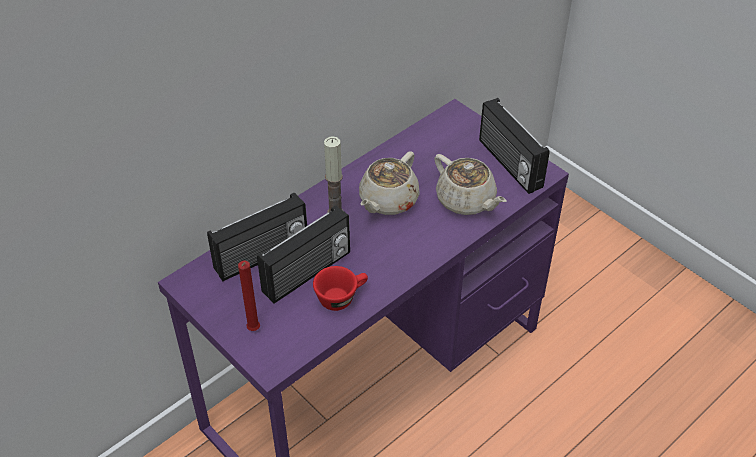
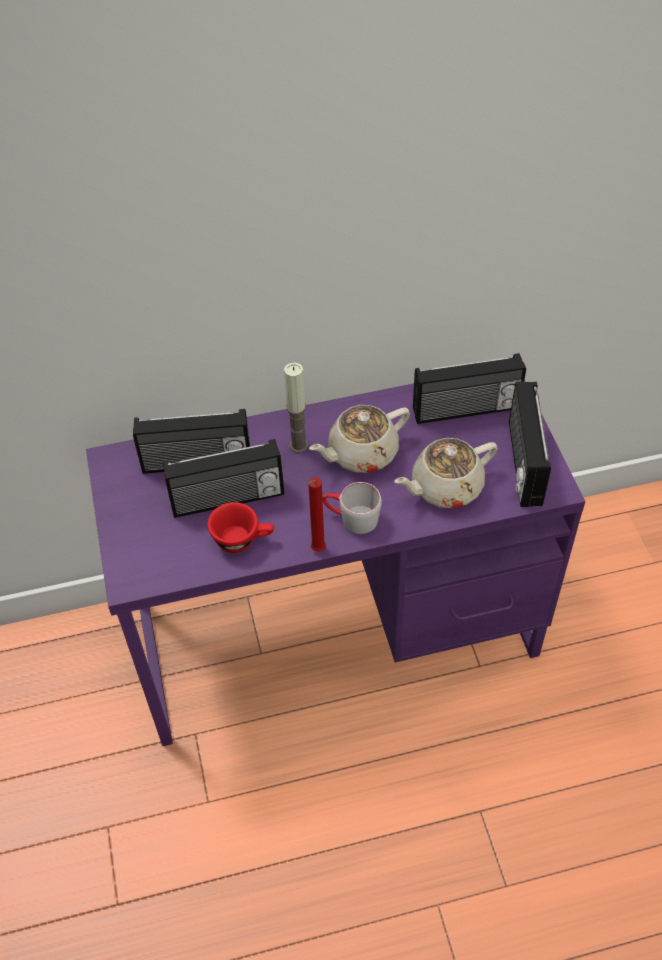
camera: 30 degrees right, 5 degrees up
(253, 331) = (137, 537): red candle -> red candle (317, 551)
(414, 249) = (351, 518): none -> grey mug
(443, 143) = (466, 410): none -> radio
(466, 201) = (445, 487): beige teapot -> beige teapot turned 75 degrees clockwise

